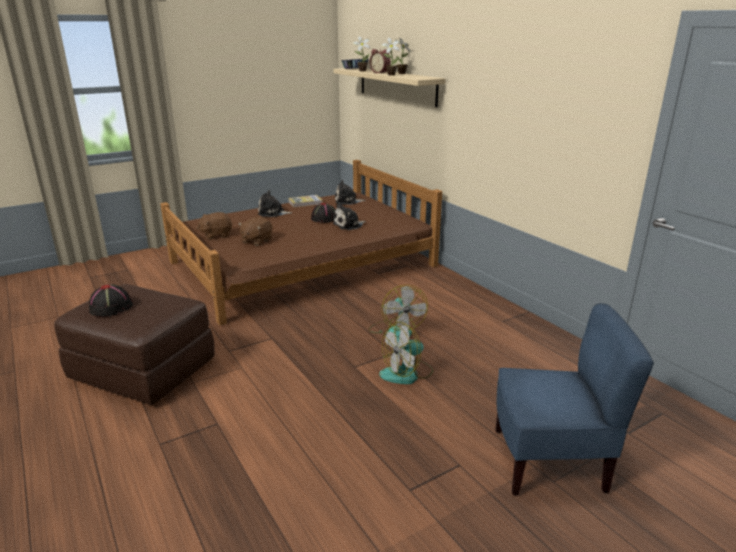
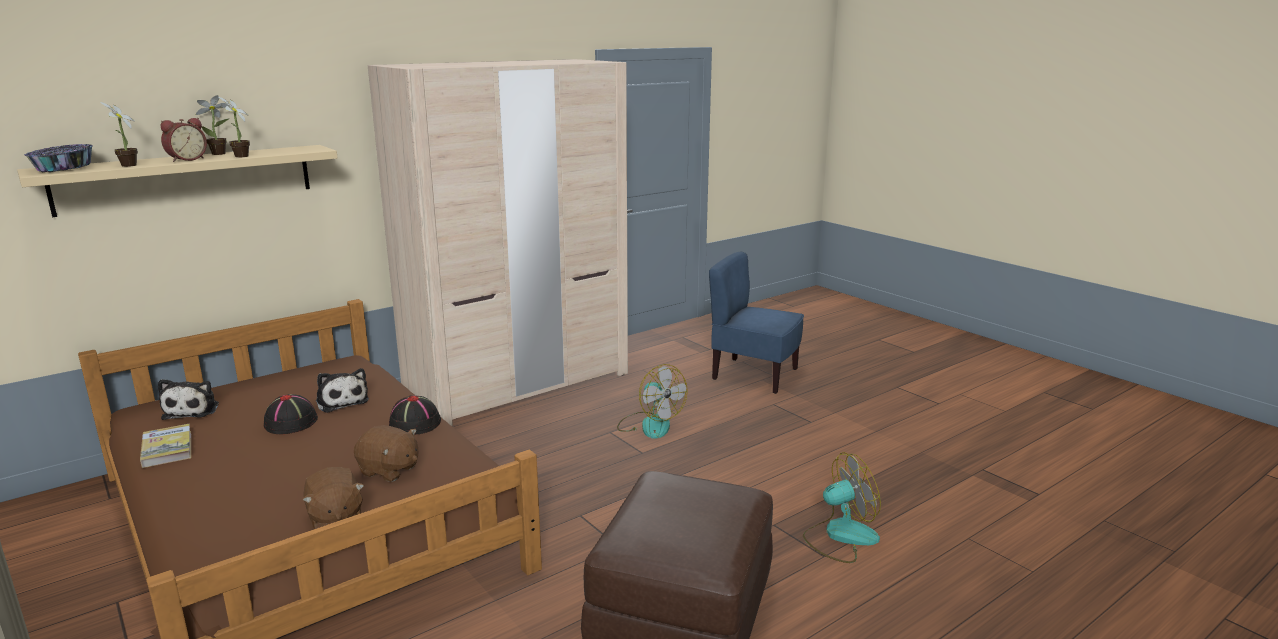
camera: 95 degrees left, 5 degrees down
(111, 307) = (694, 531): black hat -> black hat (414, 423)
(272, 213) = (218, 476): plush toy -> none
(396, 331) = (560, 432): fan -> fan (840, 536)
(484, 313) = (519, 385): none -> beige wardrobe
(549, 462) = (754, 375): blue chair -> blue chair turned 60 degrees counterclockwise

